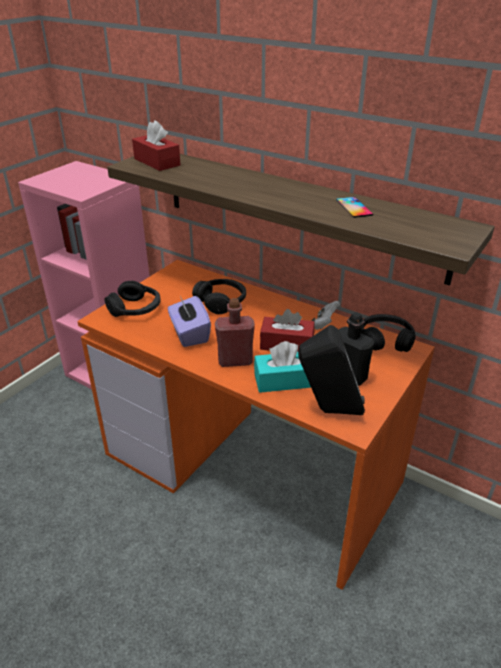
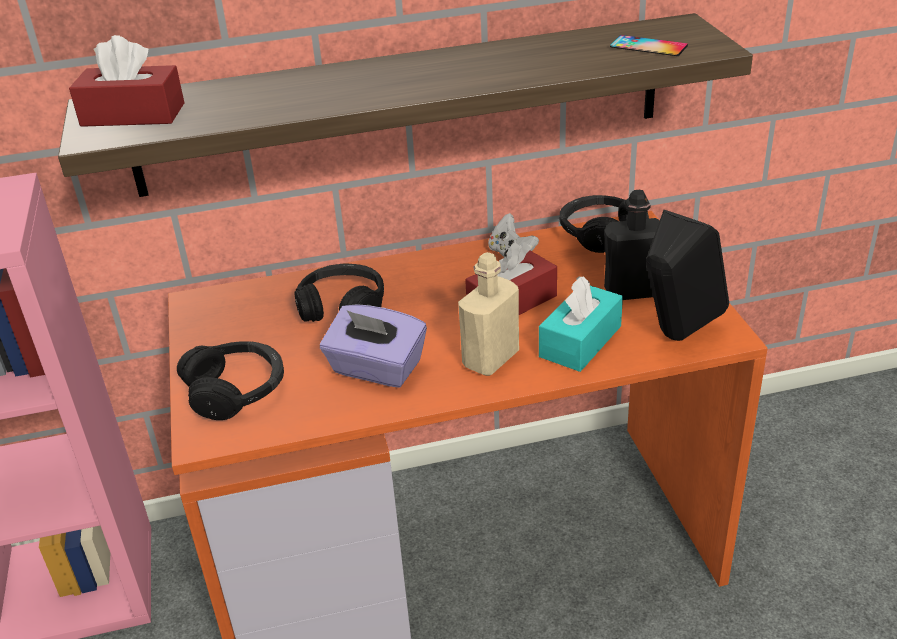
camera: 45 degrees left, 0 degrees up
(235, 361) = (490, 359): red bottle -> beige bottle
(354, 207) = (534, 54): phone -> phone (648, 46)

